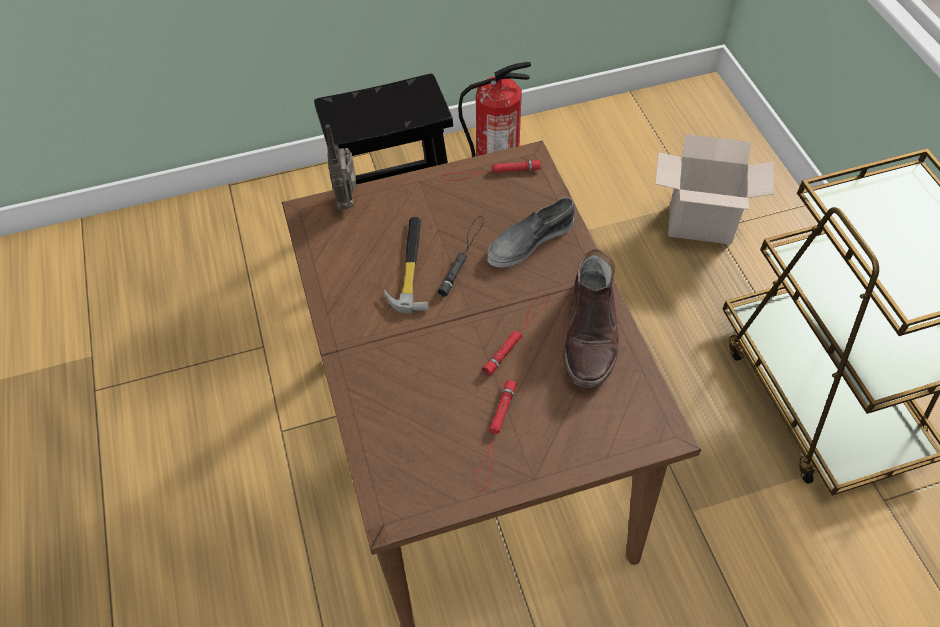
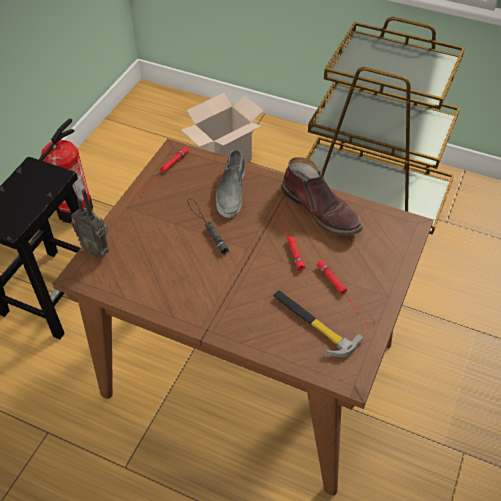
camera: 50 degrees left, 5 degrees down
(410, 265) = (184, 253): hammer -> hammer (312, 324)

